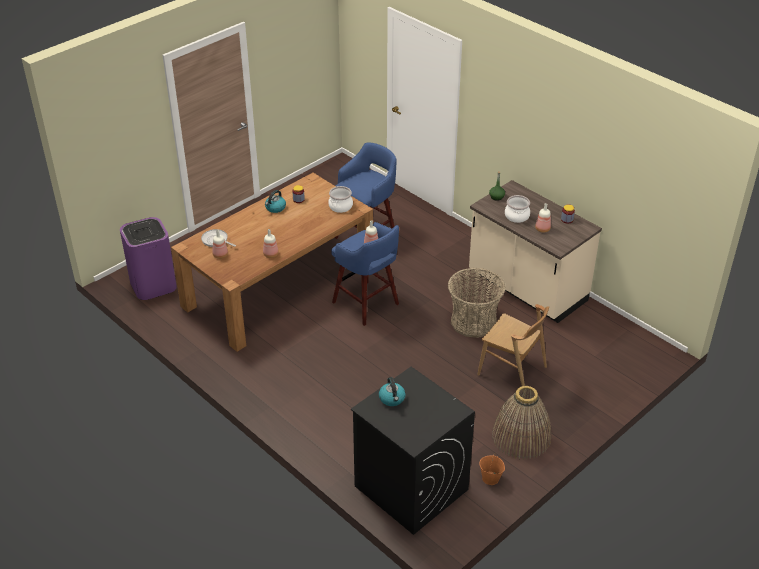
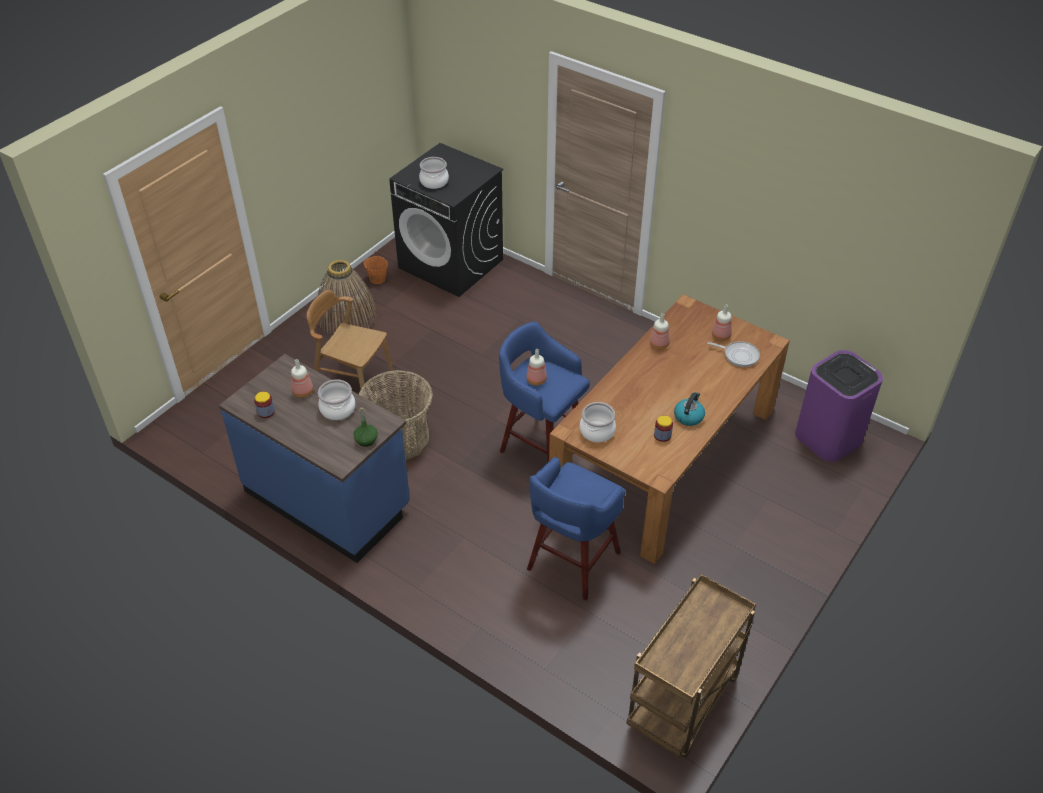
camera: 170 degrees right, 5 degrees up
(328, 174) = (683, 704): none -> brown cart
(392, 399) = (467, 179): kettle -> none
(427, 399) = (434, 181): none -> cooking pot
(526, 288) = (328, 499): beige counter -> blue counter

